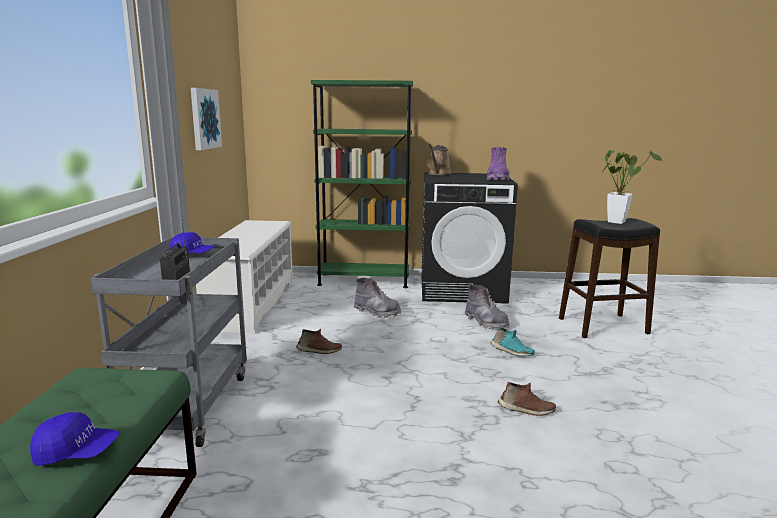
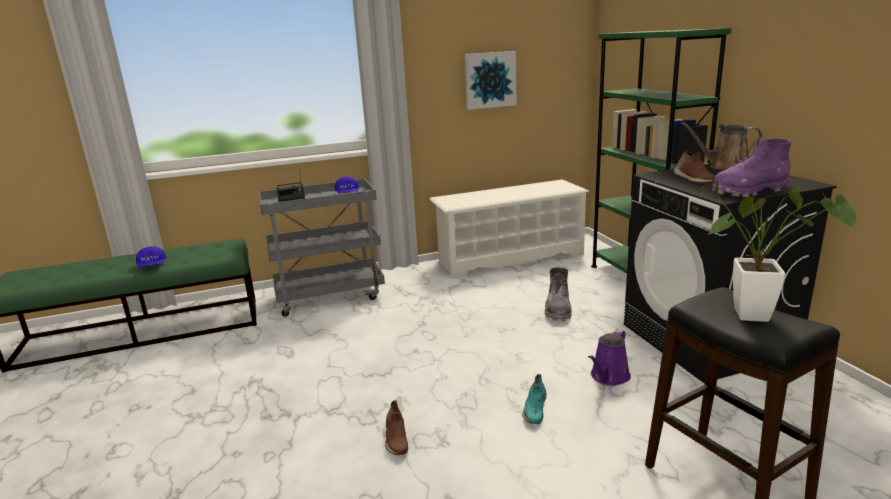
camera: 70 degrees right, 5 degrees up
(319, 351) = (442, 310): brown shoe -> brown shoe (693, 180)
(486, 322) = (608, 377): grey boot -> purple watering can

